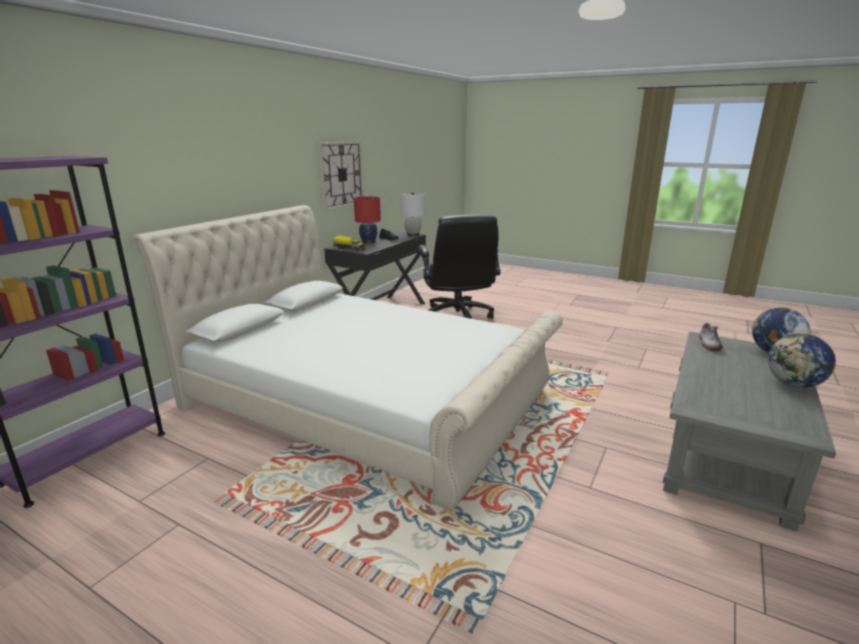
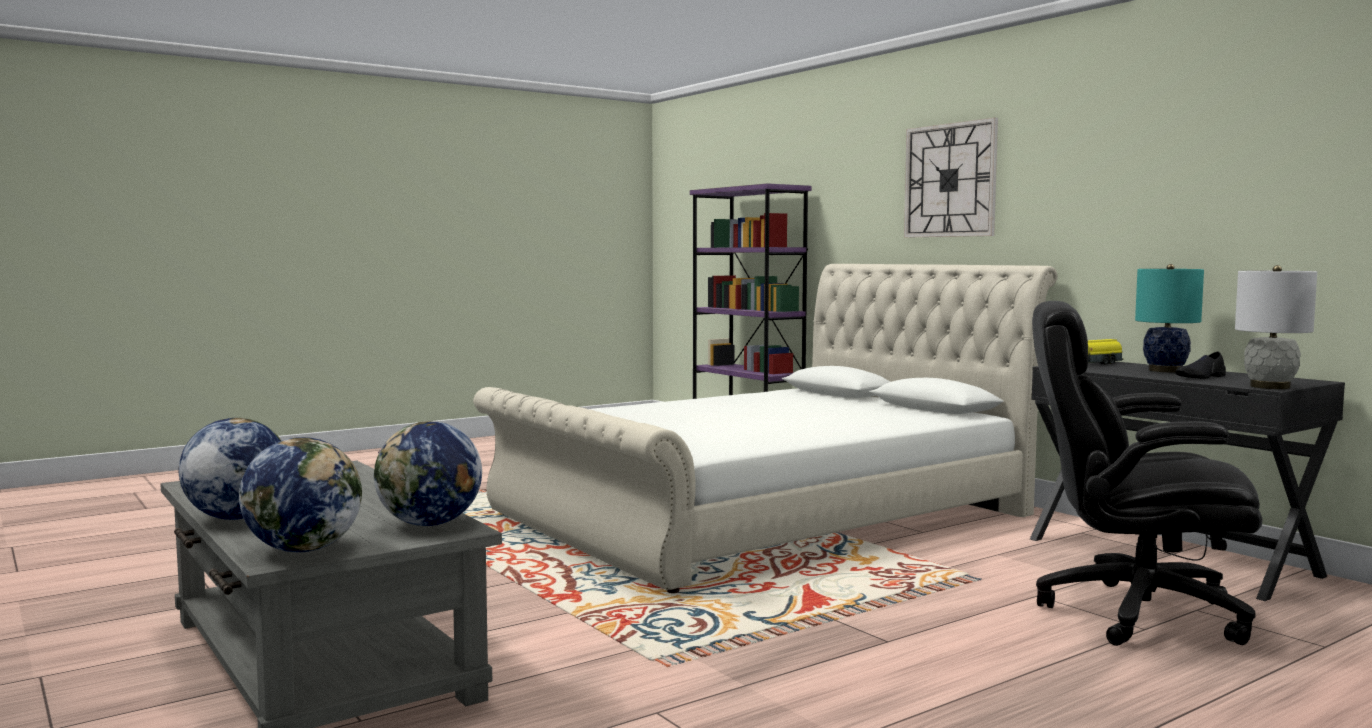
camera: 115 degrees right, 15 degrees down
(341, 174) = (1185, 219): wall clock -> wall clock (950, 180)
(368, 241) = (1165, 370): red table lamp -> turquoise table lamp
(709, 344) = (429, 524): shoe -> globe

